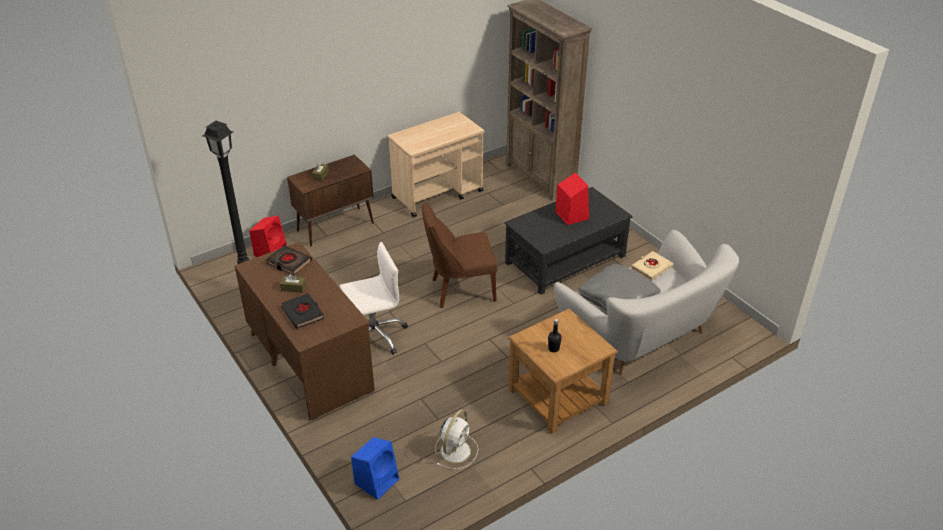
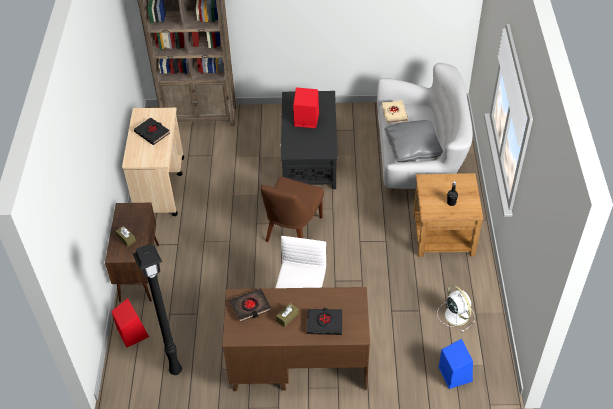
camera: 55 degrees left, 10 degrees up
(441, 132) = (152, 133): none -> black book

